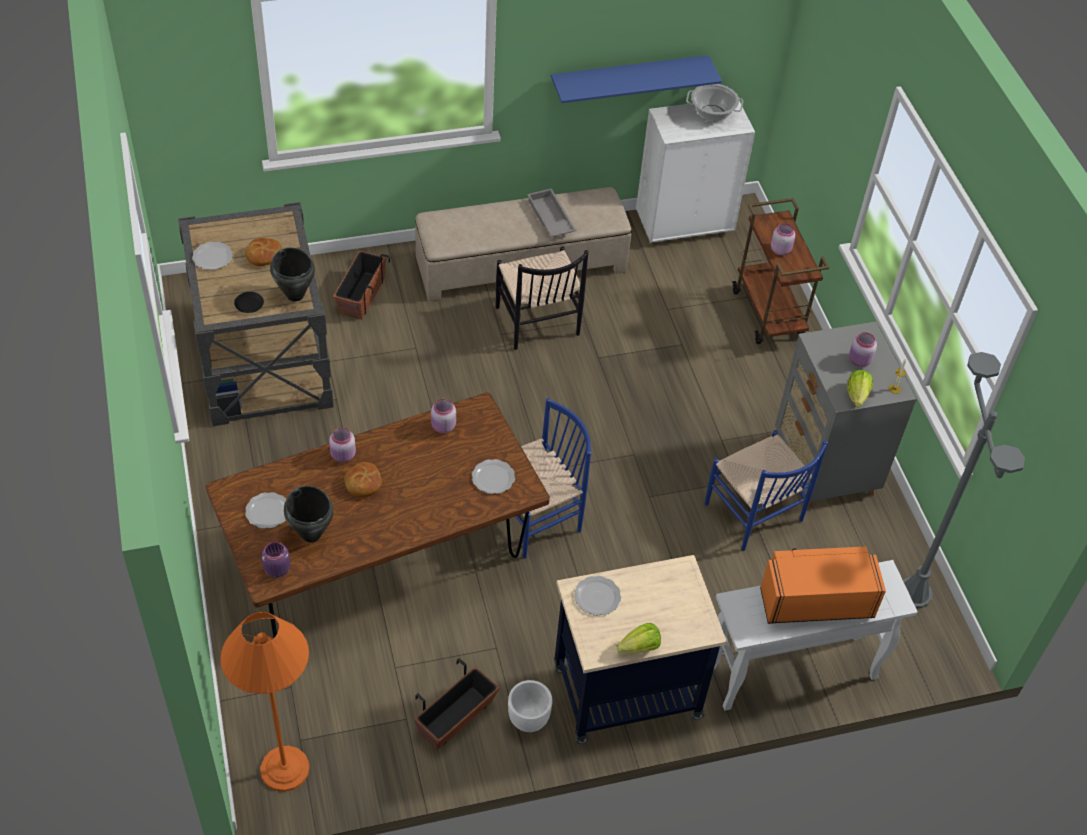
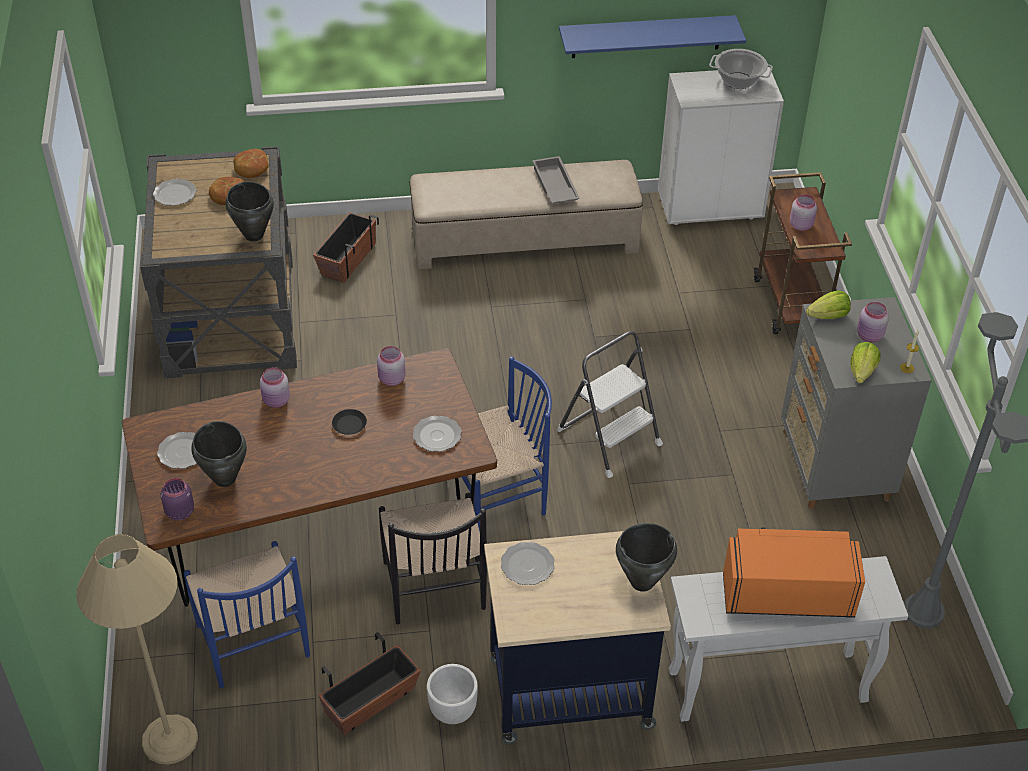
camera: 10 degrees right, 5 degrees down
(249, 304) = (203, 241): black plate -> black plate (349, 424)
(284, 769) = (169, 739): orange floor lamp -> beige floor lamp
(363, 484) = (292, 431): bread -> bread (251, 168)
(538, 324) = (533, 299): black chair -> black chair (434, 590)
(623, 451) = (607, 434): none -> white step ladder
(639, 647) = (567, 624): lettuce -> lettuce (828, 316)
(696, 604) = (641, 582): none -> black cooking pot
(755, 515) = (747, 513): blue chair -> blue chair (254, 645)

